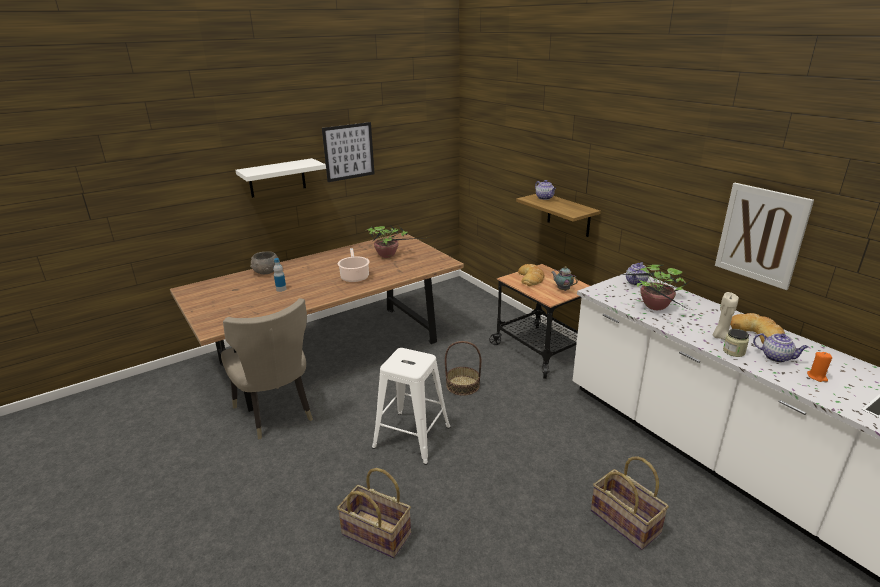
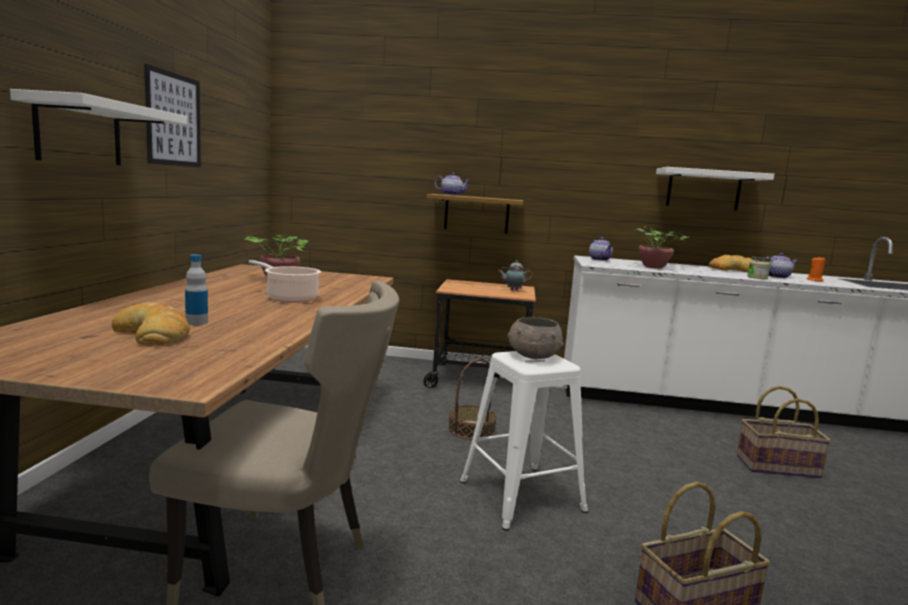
camera: 50 degrees left, 15 degrees down
(266, 272) = (101, 312): grey bowl -> grey bowl (533, 356)
(531, 278) = (466, 287): bread -> bread (154, 333)
(720, 336) = (729, 273): beige candle -> none
(761, 235) = (703, 189): picture -> white shelf

